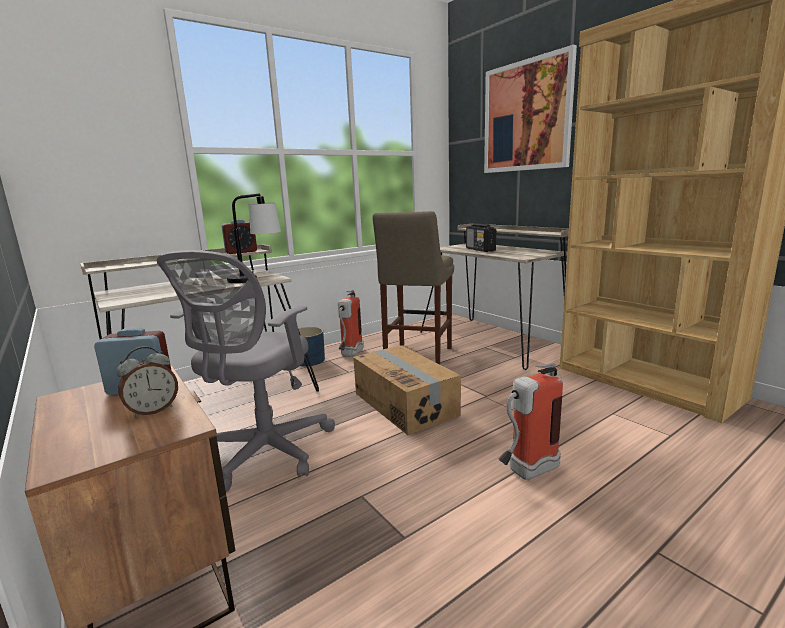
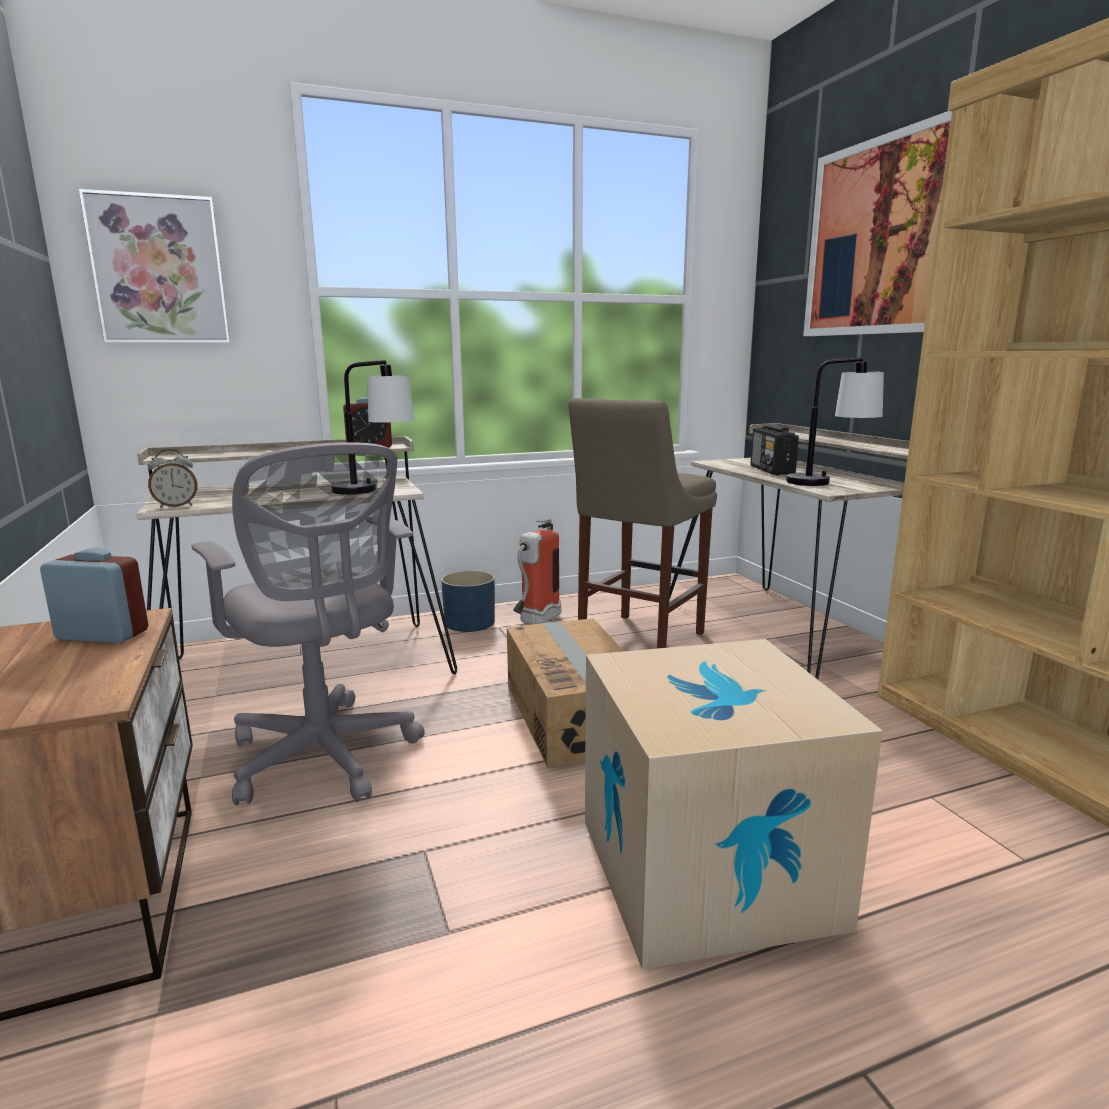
camera: 15 degrees right, 0 degrees up
(77, 136) = (159, 270): none -> picture
(153, 411) = (83, 670): alarm clock -> alarm clock (176, 506)
(264, 454) = (325, 758): grey office chair -> grey office chair turned 75 degrees counterclockwise
(518, 253) = (829, 483): none -> table lamp
(526, 472) = (706, 871): fire extinguisher -> cardboard box

